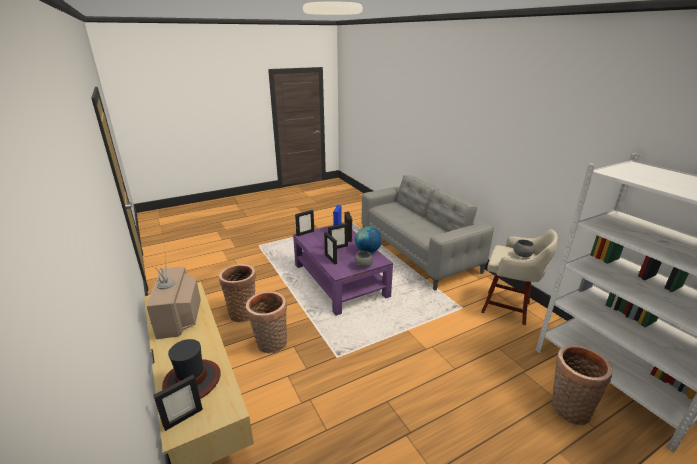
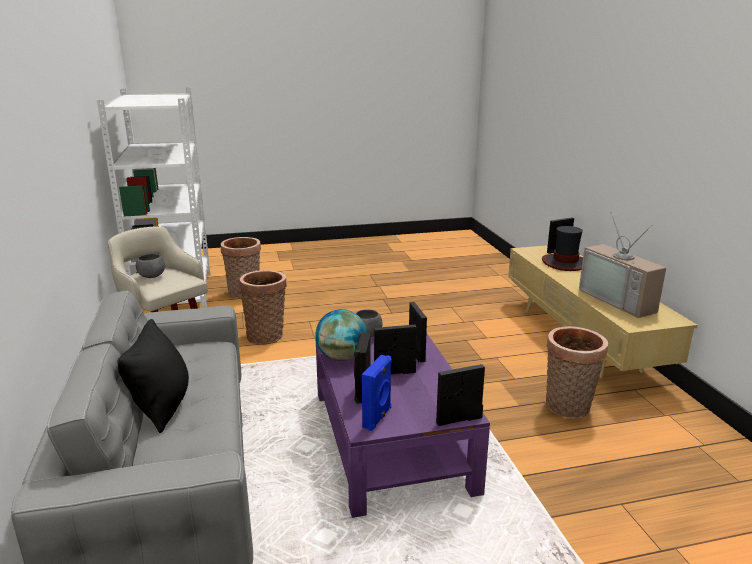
camera: 165 degrees left, 5 degrees down
(179, 316) = (621, 300): television -> television turned 150 degrees clockwise
(271, 344) = (511, 364): basket -> basket (266, 335)
(416, 218) = (162, 407): none -> black pillow

